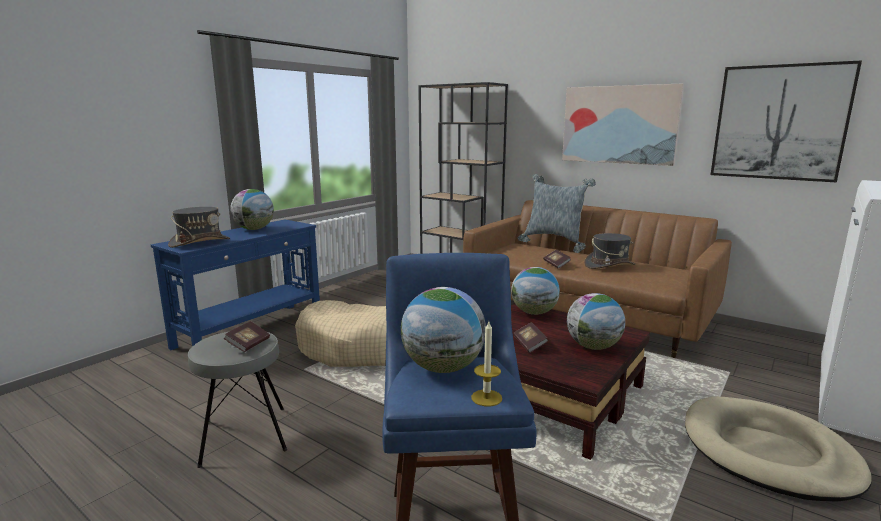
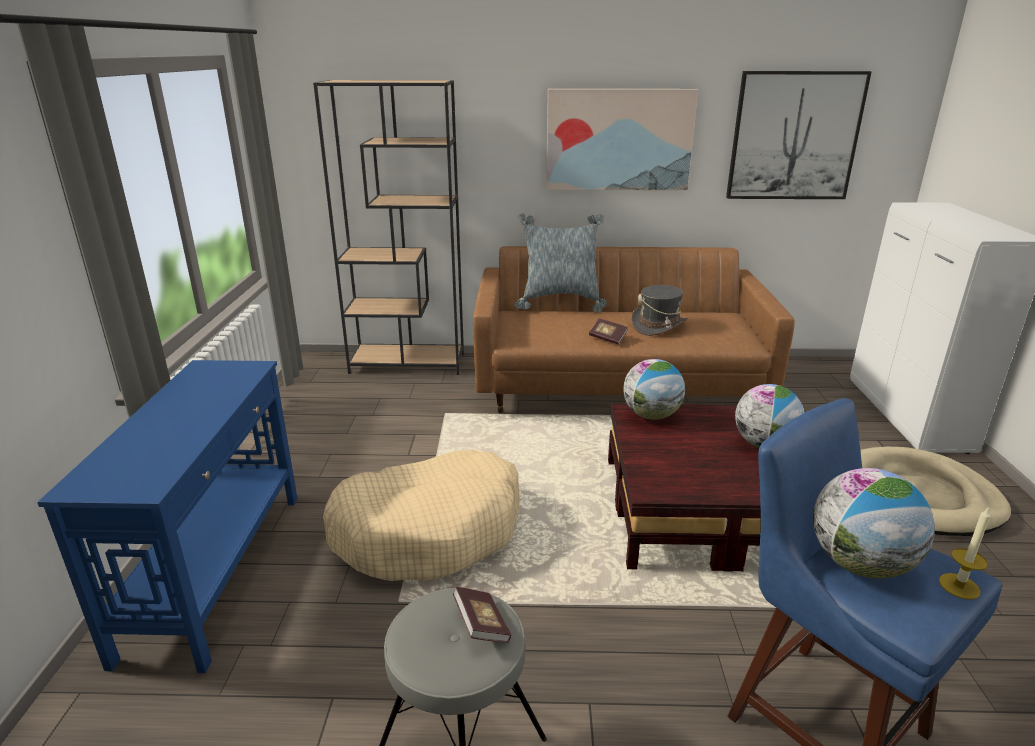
camera: 35 degrees left, 10 degrees up
(200, 242) = (143, 464): grey hat -> none
(254, 229) = (185, 399): globe -> none
(529, 344) = (710, 464): book -> none

